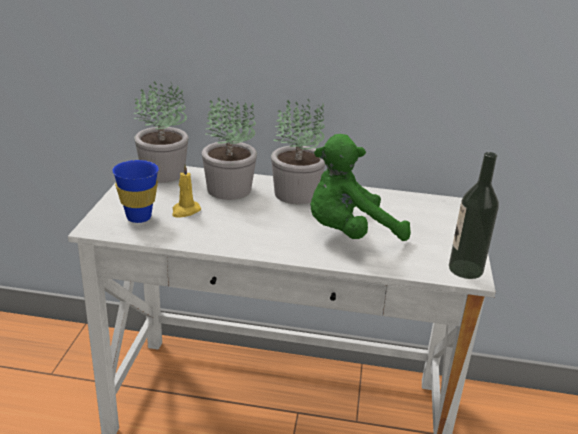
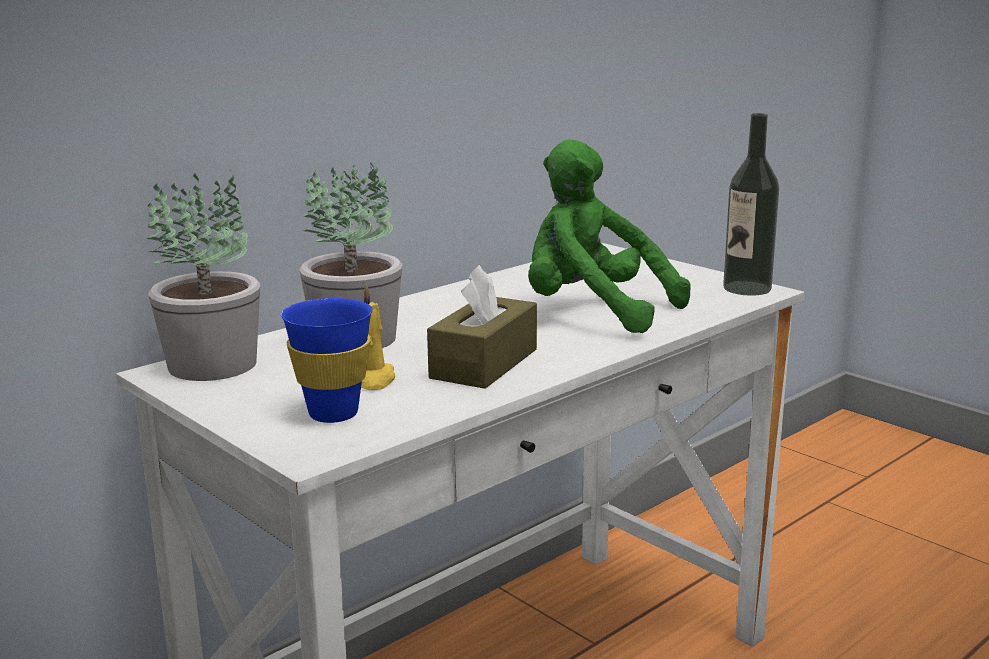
camera: 50 degrees left, 10 degrees down
(236, 230) = (484, 364): none -> brown tissue box
(297, 193) = (441, 308): potted plant -> none
(349, 234) = (593, 312): green plush toy -> green plush toy turned 105 degrees clockwise

